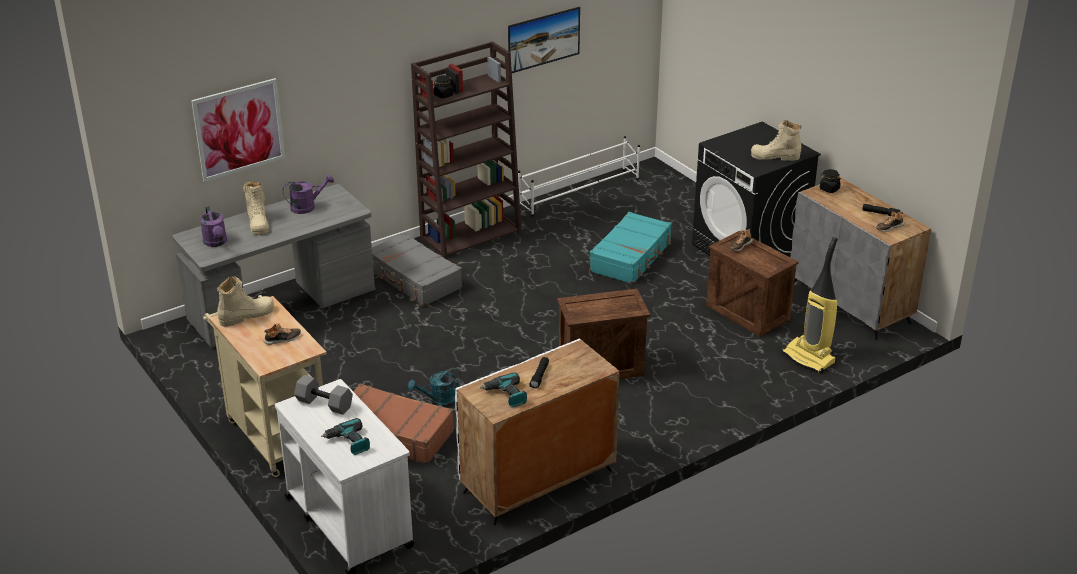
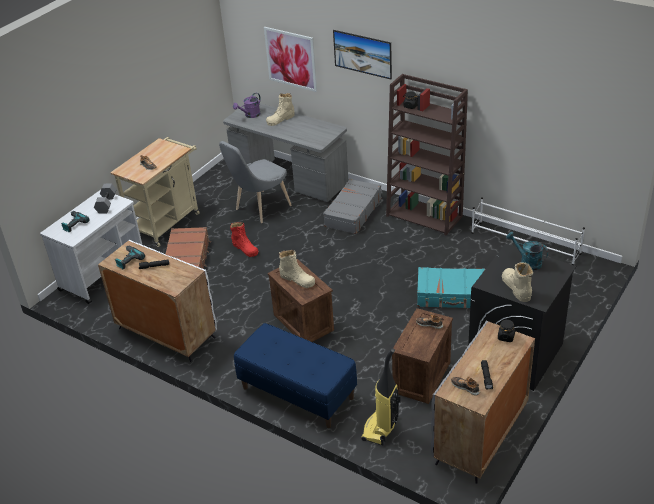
camera: 70 degrees right, 5 degrees up
(246, 315) = (166, 148): beige boot -> beige boot (297, 279)
(307, 207) = (310, 127): purple watering can -> none
(330, 346) = (260, 209): none -> grey chair
(410, 378) = (245, 248): none -> red boot
(438, 401) = (227, 267): turquoise watering can -> turquoise watering can (527, 262)
(543, 51) = (515, 119): picture -> picture (363, 63)
(722, 400) = (297, 393): none -> blue bench

